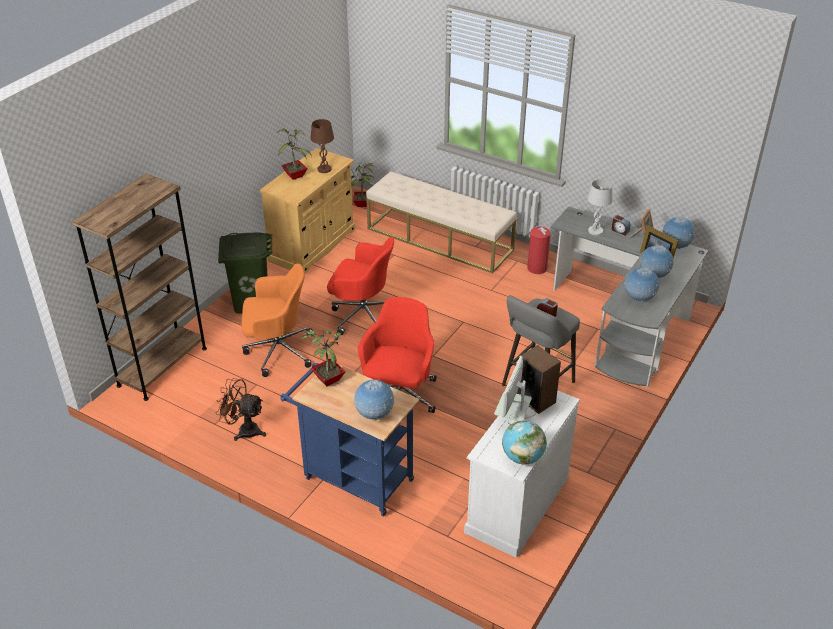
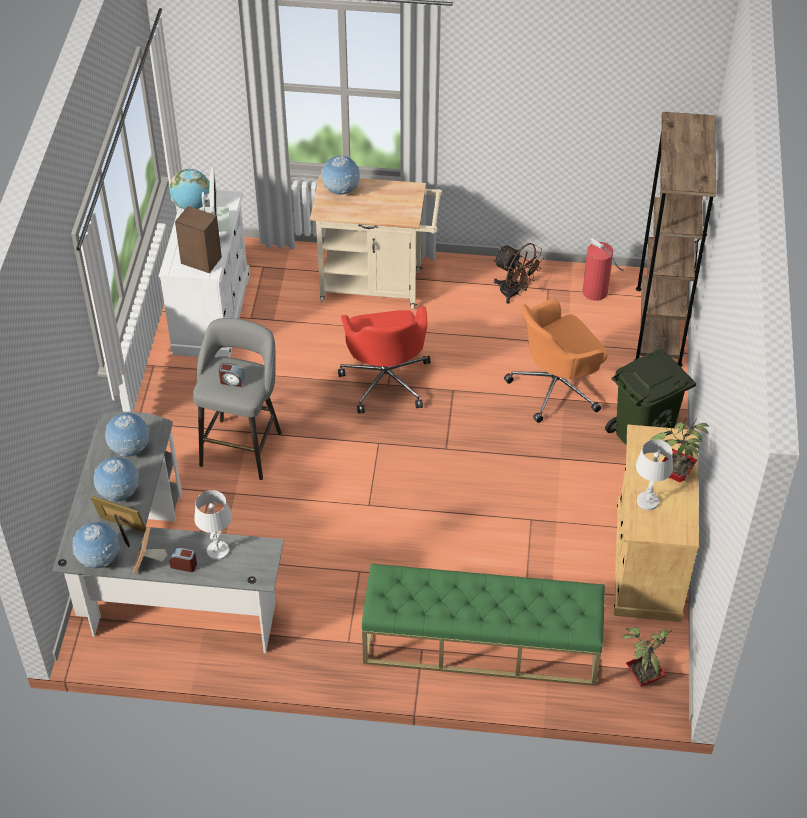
camera: 155 degrees right, 10 degrees up
(244, 430) = (514, 292): brown fan -> brown fan turned 45 degrees clockwise
(324, 169) = (647, 501): brown table lamp -> white table lamp
(328, 379) = (407, 209): potted plant -> none
(353, 477) = (378, 286): blue cart -> beige cart
(363, 315) = (496, 470): red office chair -> none
(440, 239) = (481, 644): beige bench -> green bench
(536, 267) = (315, 639): fire extinguisher -> fire extinguisher (596, 292)

